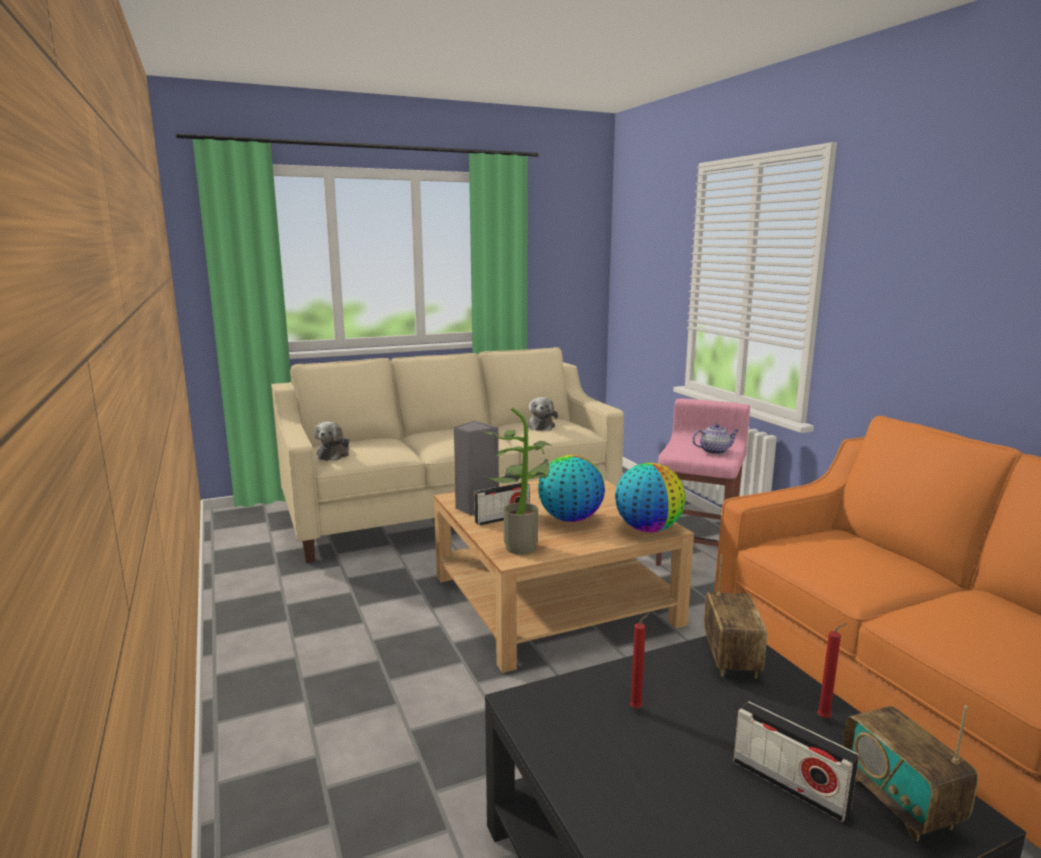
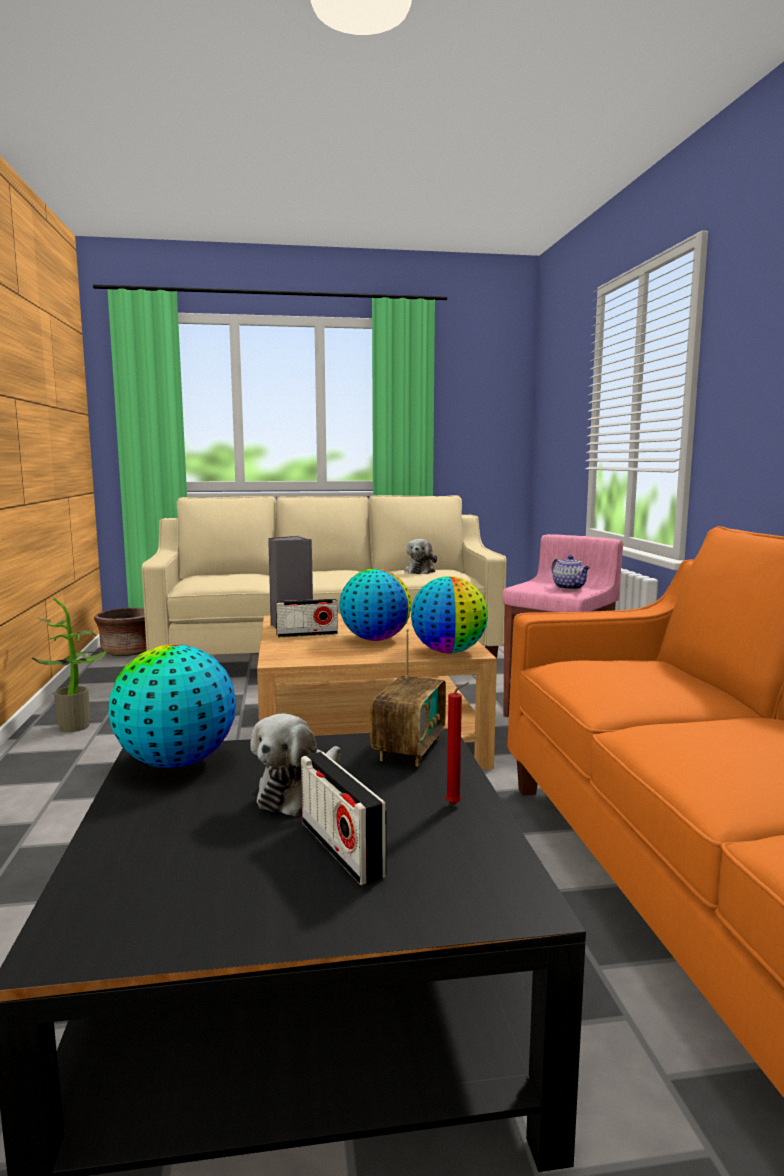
camera: 15 degrees right, 5 degrees down
(241, 524) = (128, 651): none -> brown planter
(334, 454) = (196, 579): plush toy -> plush toy (299, 791)
(521, 545) = (300, 653): potted plant -> potted plant (78, 725)
(556, 708) = (176, 762): none -> globe
(637, 708) = (257, 772): red candle -> none
(714, 451) = (570, 587): teapot -> teapot turned 60 degrees clockwise
(899, 801) = (453, 880): radio -> none

